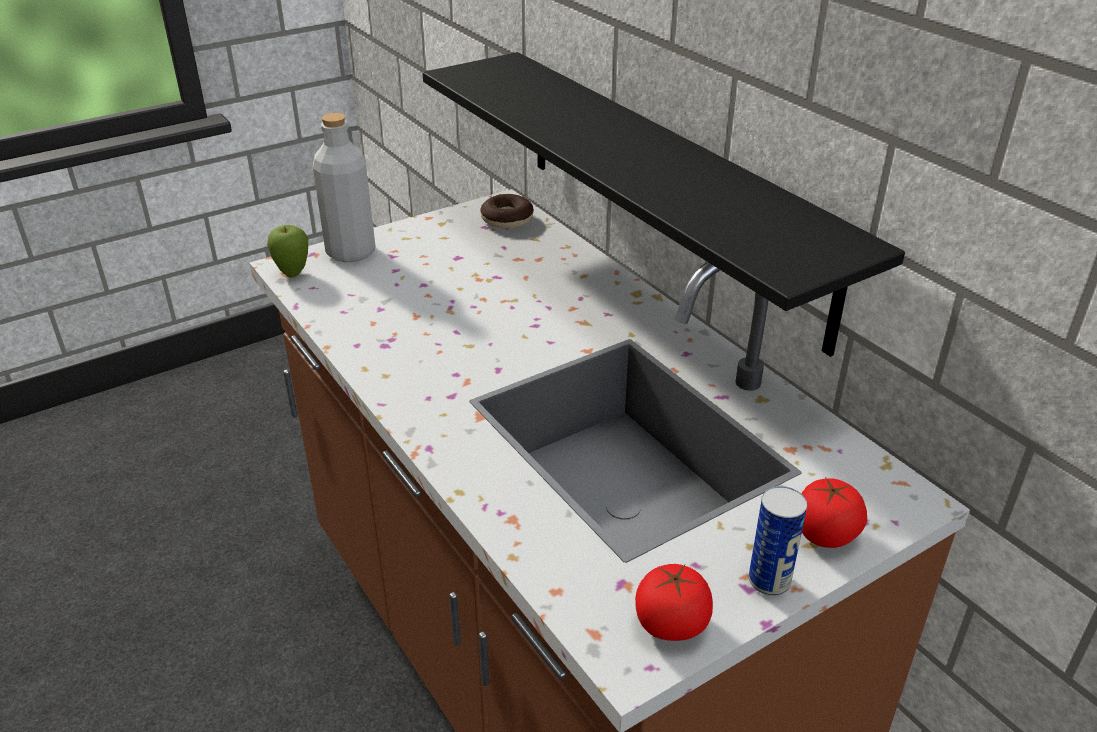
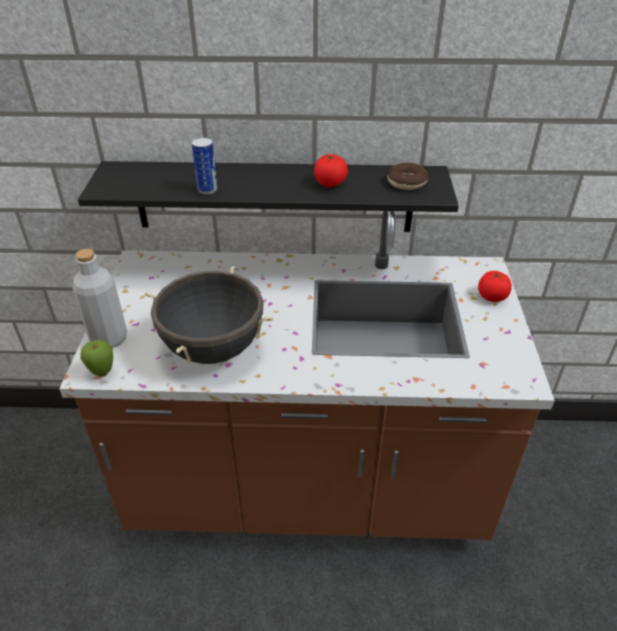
camera: 55 degrees left, 5 degrees up
(402, 323) = (213, 348): none -> black cooking pot
(507, 220) = (155, 266): donut -> donut (407, 182)
(671, 624) = (514, 362): tomato -> tomato (330, 183)
(769, 581) = (508, 324): can -> can (207, 190)

